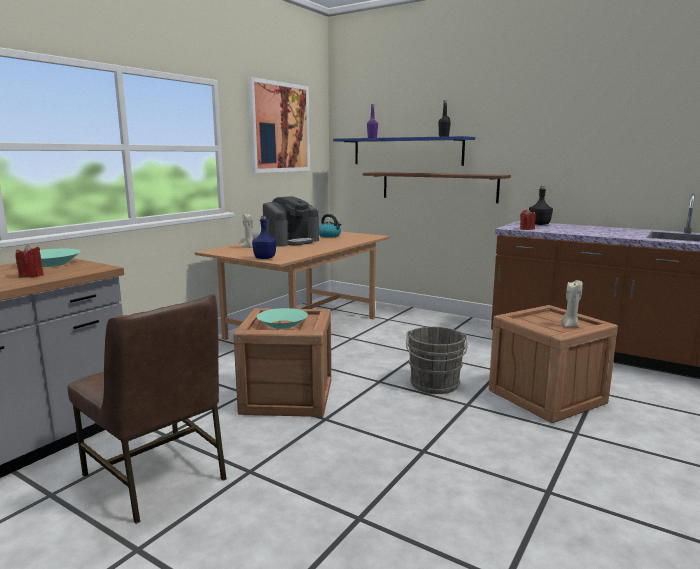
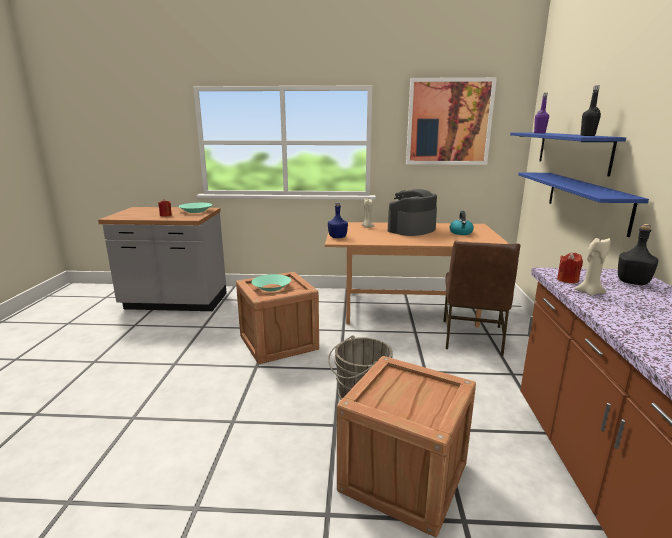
camera: 60 degrees right, 5 degrees up
(157, 477) = (158, 341): brown chair -> brown chair (472, 337)
(291, 241) = (411, 230): coffee machine -> coffee machine turned 120 degrees clockwise
(438, 186) = (586, 200): brown shelf -> blue shelf
(569, 326) = (408, 407): beige candle -> beige candle (589, 292)

